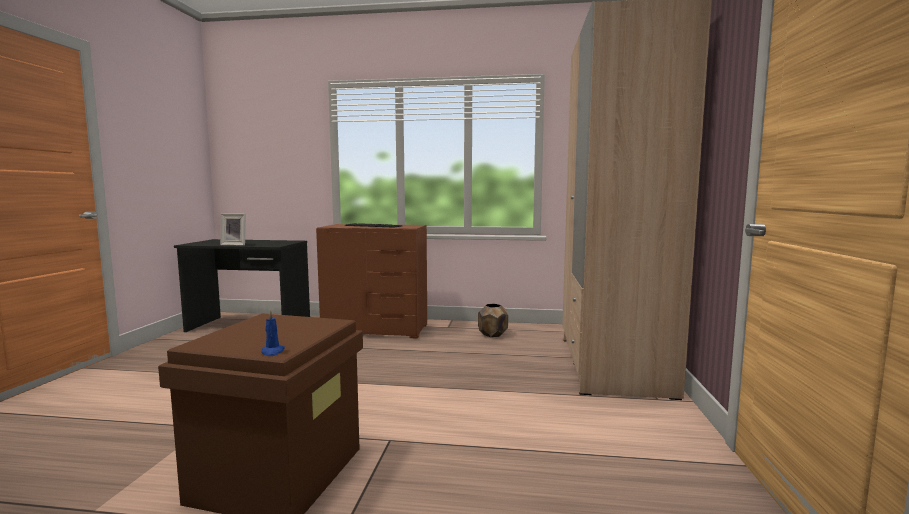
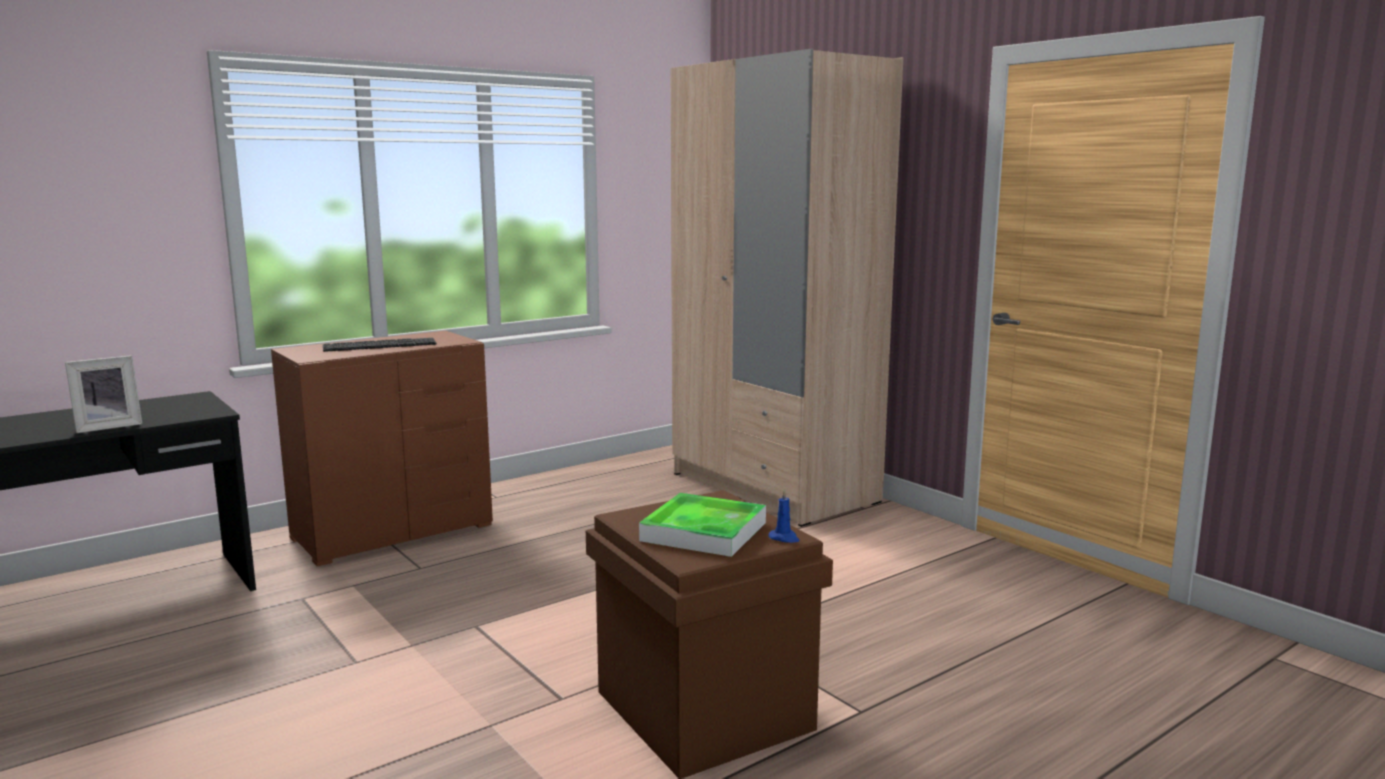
camera: 45 degrees left, 5 degrees up
(260, 334) = (704, 531): none -> tray
(492, 334) = (579, 490): brown planter -> none

